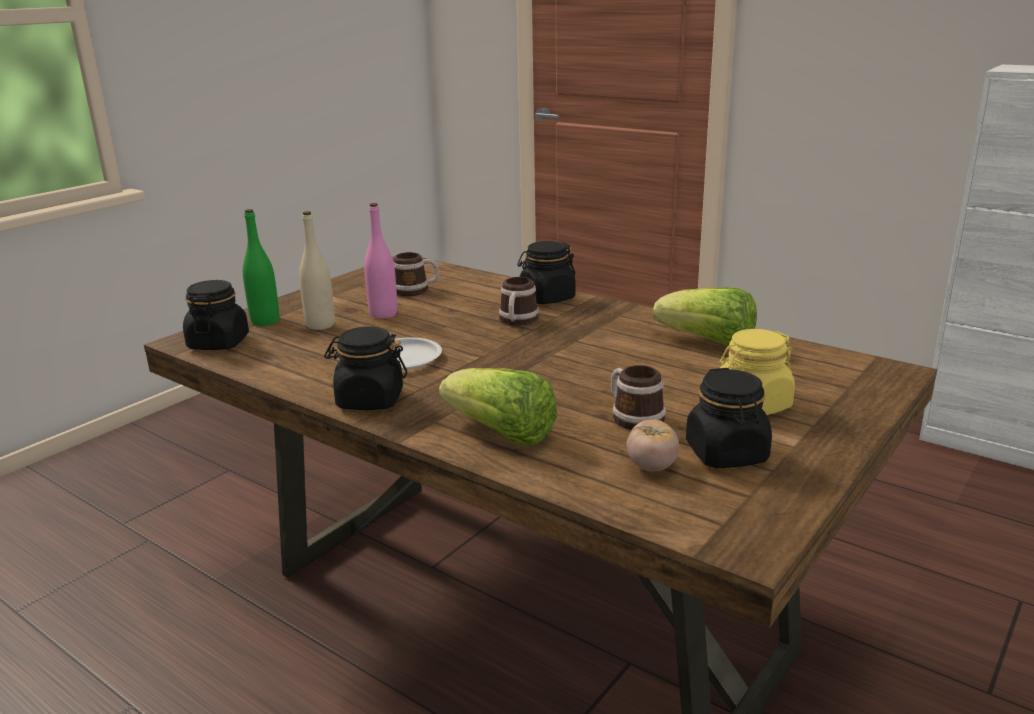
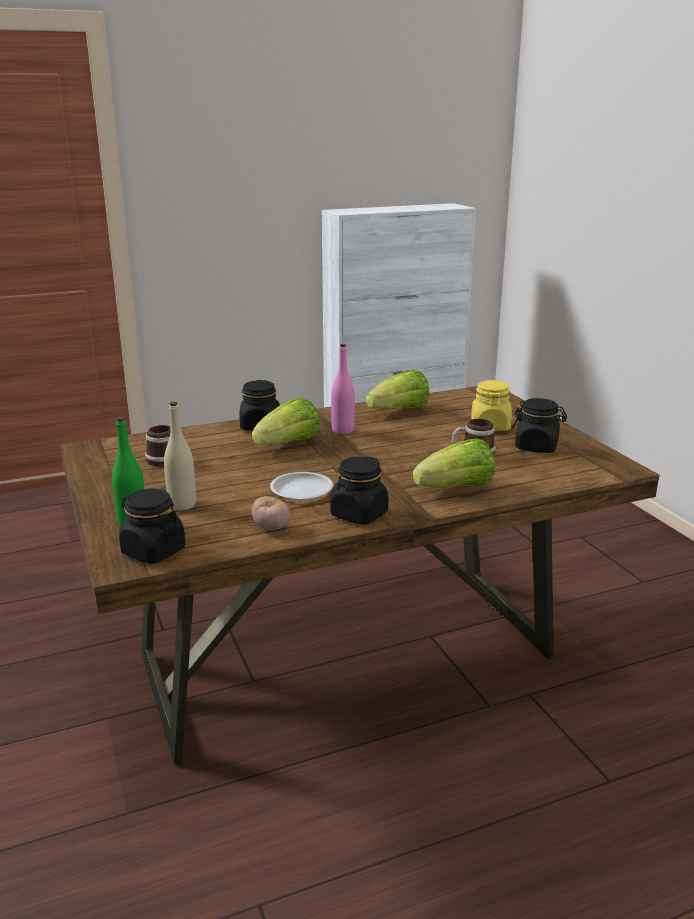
camera: 60 degrees left, 0 degrees up
(383, 314) = (199, 479): pink bottle -> pink bottle (343, 430)
(517, 321) = (288, 444): mug -> lettuce
(652, 466) = (533, 465): tomato -> tomato (271, 527)

